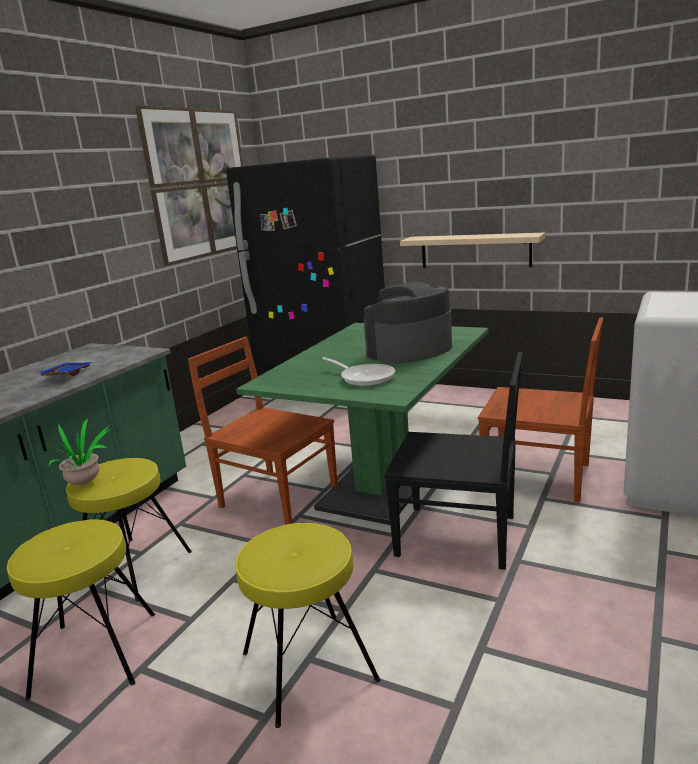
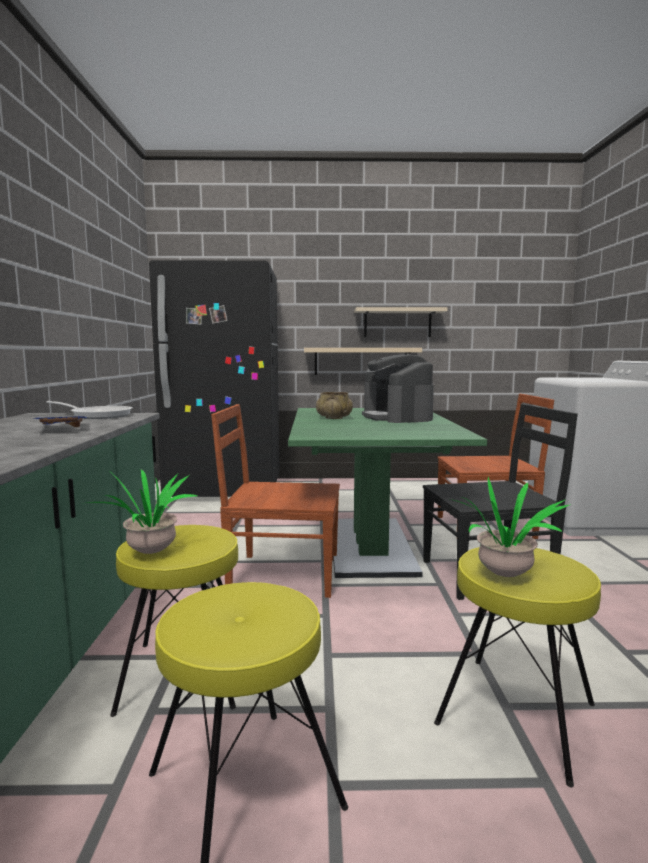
camera: 30 degrees left, 10 degrees down
(200, 184) = (115, 272): picture -> none
(261, 555) = (505, 574): none -> potted plant
(346, 348) = (334, 418): none -> beige bowl
(364, 377) = (402, 429): frying pan -> frying pan (98, 415)
(409, 350) = (397, 417): coffee machine -> coffee machine turned 45 degrees counterclockwise
(519, 201) = (397, 323): none -> beige shelf

